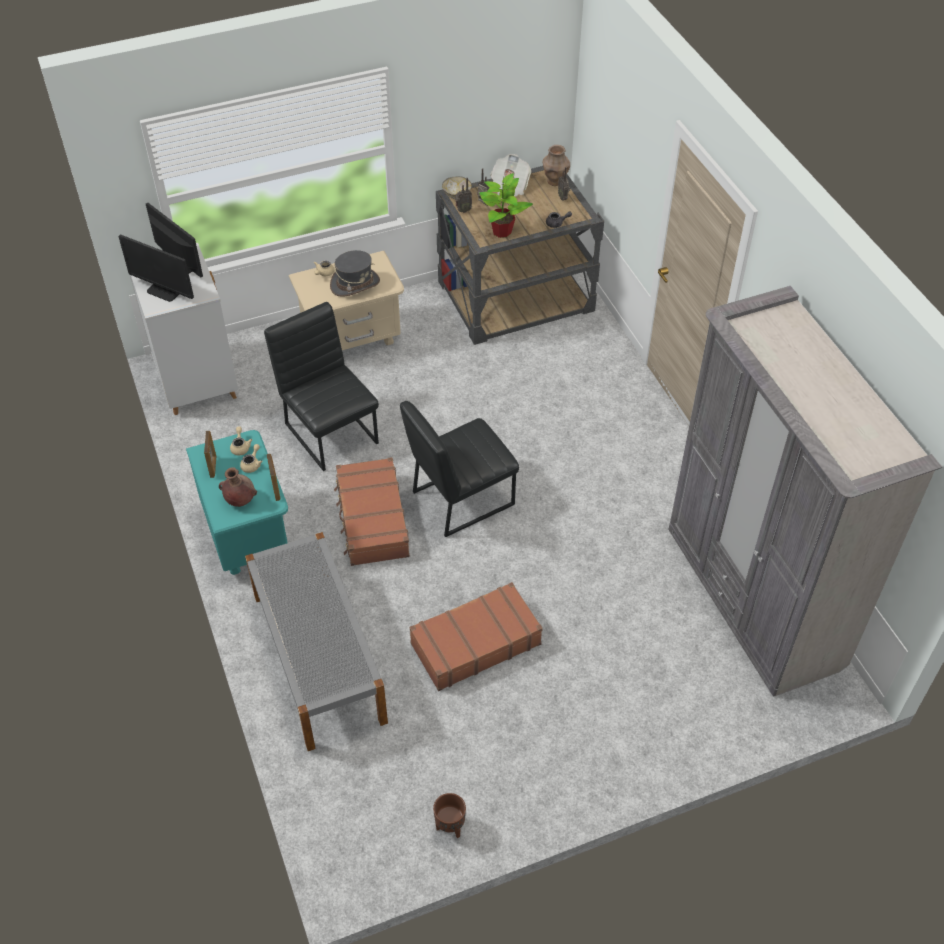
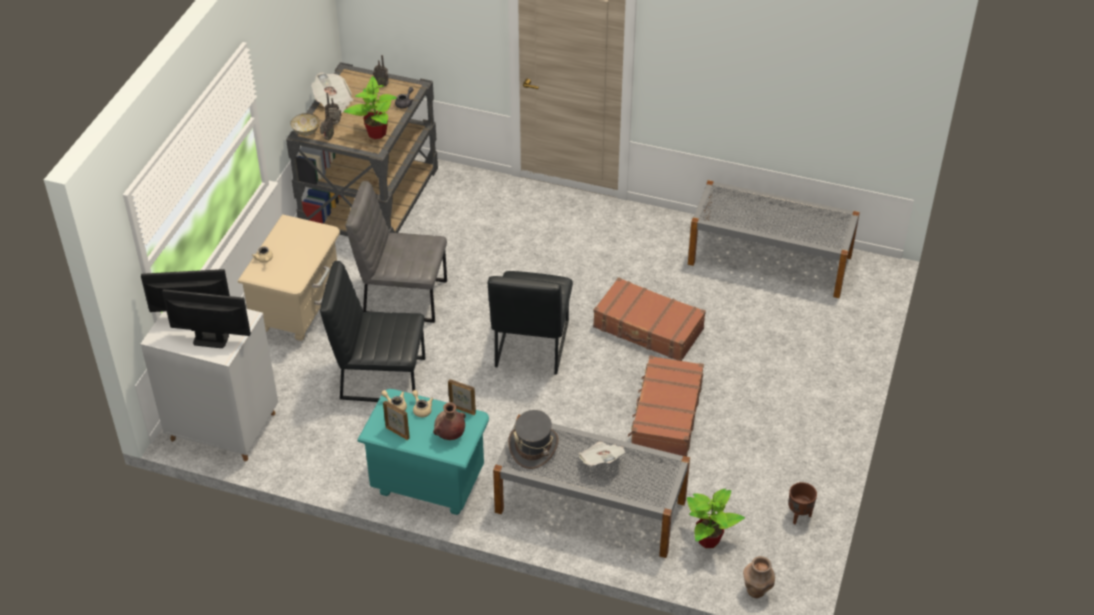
camera: 50 degrees left, 5 degrees down
(164, 291) = (211, 339): monitor -> monitor turned 150 degrees counterclockwise
(319, 622) = (601, 461): none -> newspaper
(355, 284) = (300, 250): grey hat -> grey hat (533, 447)
(357, 771) = (708, 539): none -> potted plant
(372, 520) = (495, 404): brown suitcase -> brown suitcase (648, 329)
(430, 386) = (402, 296): none -> grey chair
(554, 182) = (359, 78): brown vase -> brown vase (756, 591)
(752, 598) = (770, 259): grey wardrobe -> grey bench

